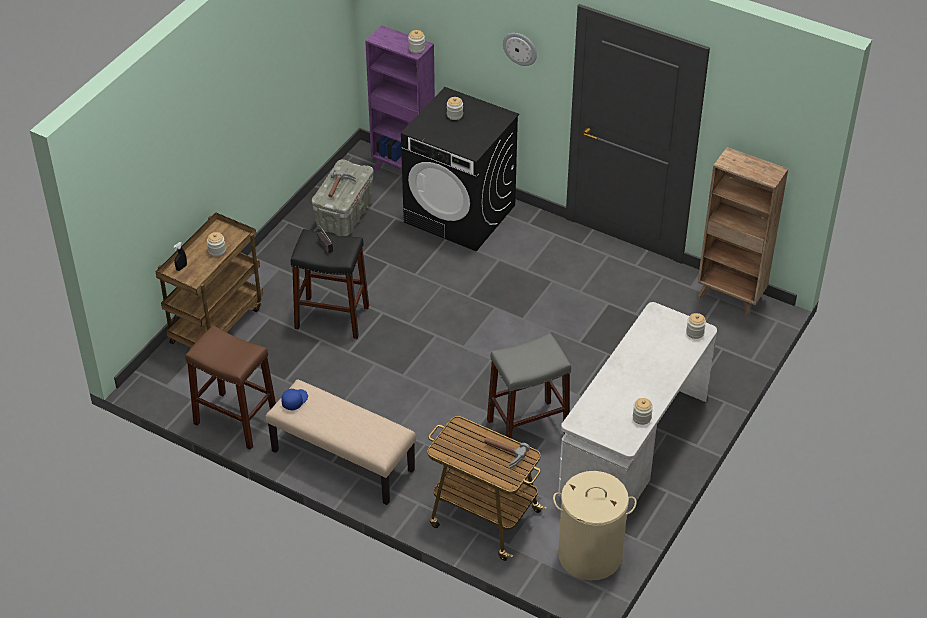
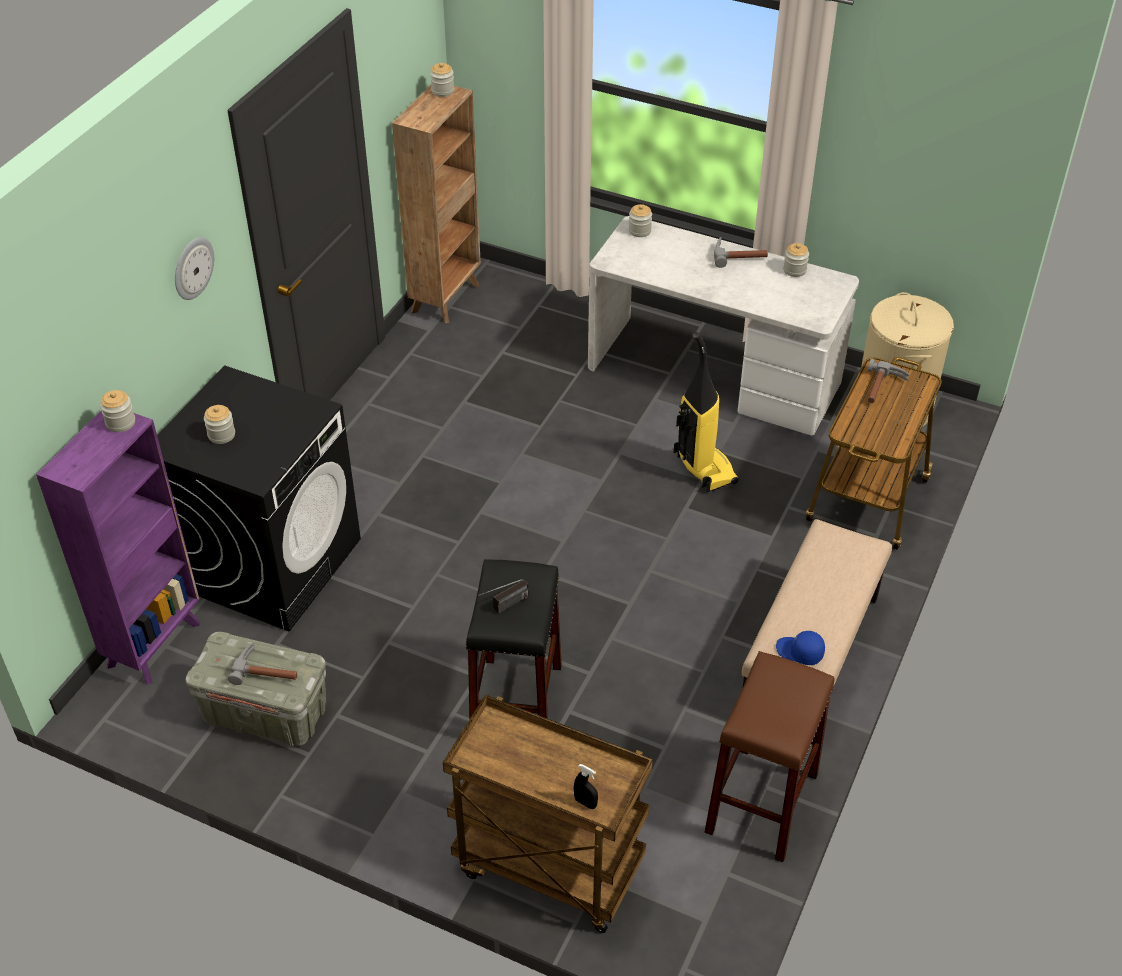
camera: 95 degrees left, 0 degrees up
(217, 251) = (535, 754): jar -> jar (442, 91)
(528, 427) = (703, 468): grey stool -> vacuum cleaner
(662, 387) = (739, 255): none -> hammer

